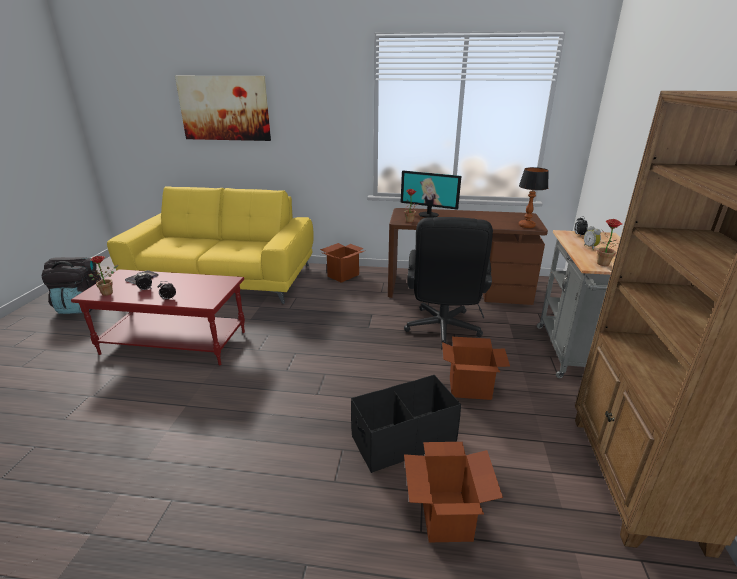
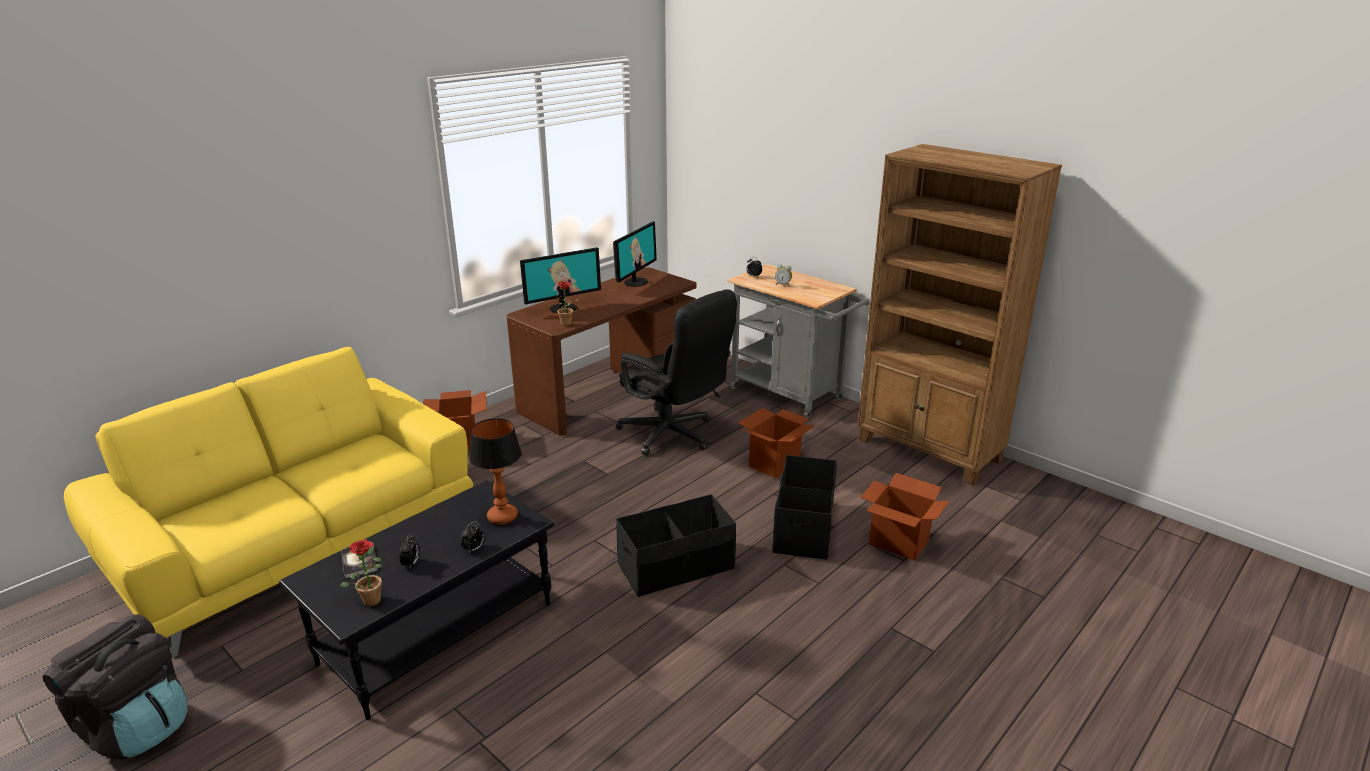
camera: 55 degrees left, 0 degrees up
(175, 342) = (437, 632): red coffee table -> black coffee table
(224, 108) = (188, 237): picture -> none
(294, 396) = (676, 567): none -> black storage box
(504, 217) = (635, 282): none -> monitor
(527, 226) = (673, 284): table lamp -> table lamp (503, 517)
(604, 265) = (819, 296): potted plant -> none

